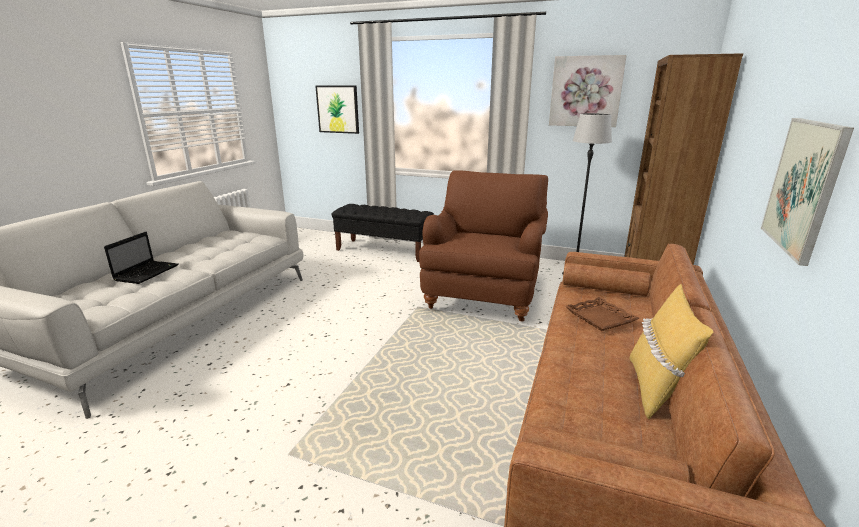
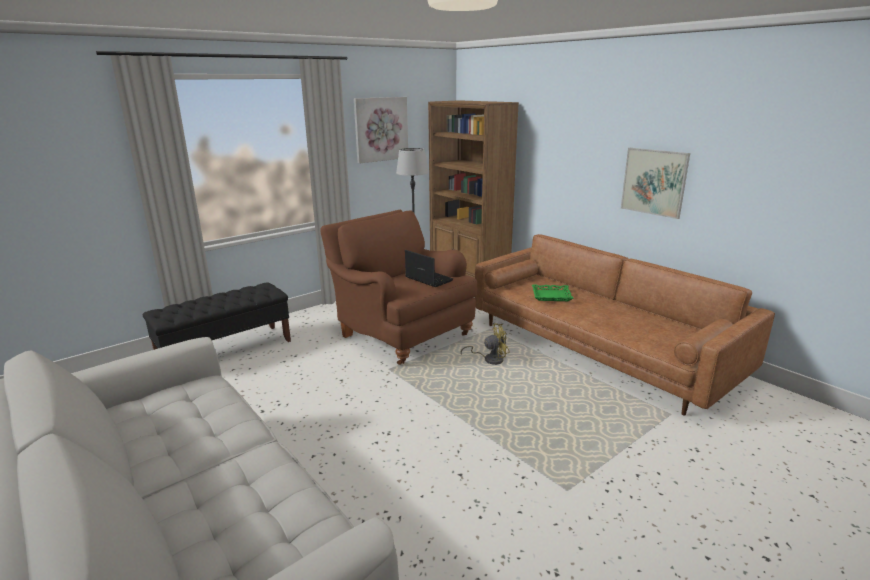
camera: 60 degrees left, 0 degrees up
(147, 272) = (216, 490): laptop -> laptop (428, 279)
(338, 109) = (77, 180): picture -> none
(492, 348) = (490, 359): none -> yellow fan
(599, 318) = (551, 296): brown tray -> green tray
(655, 388) = (634, 311): yellow pillow -> none

